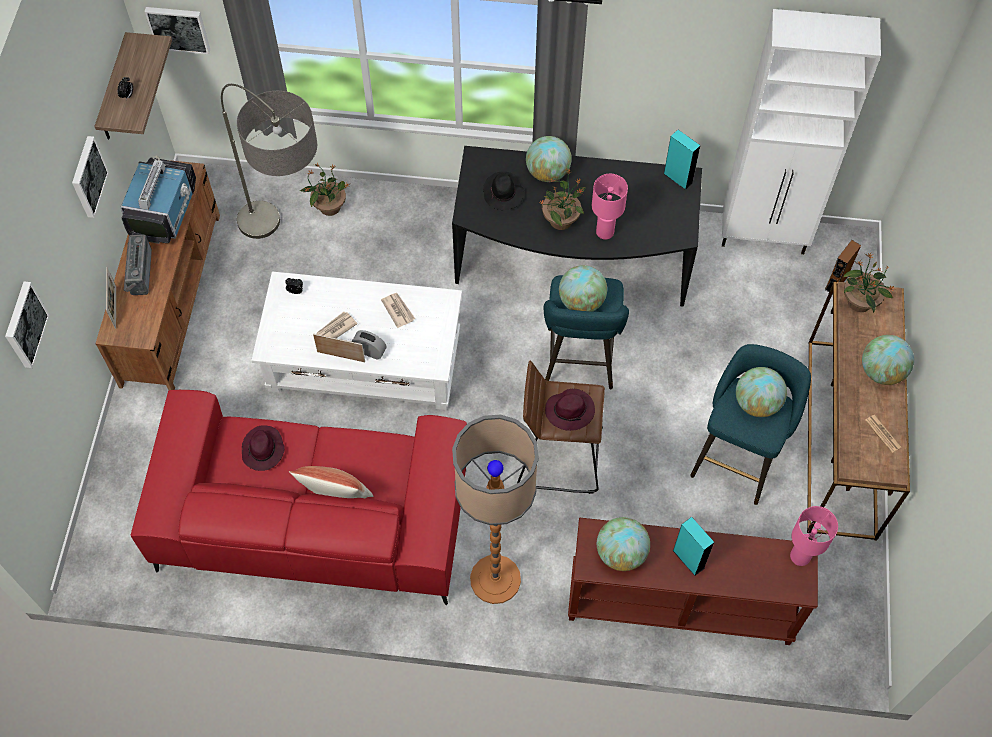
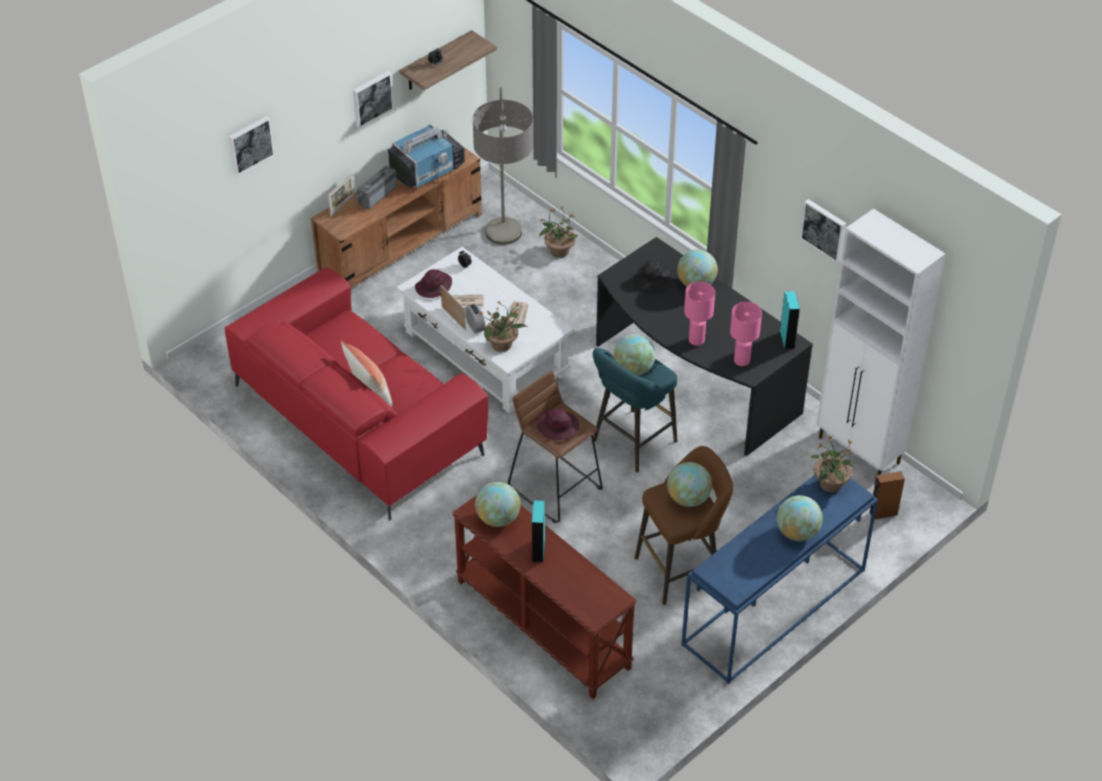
camera: 40 degrees right, 15 degrees down
(178, 28) = (509, 47): picture -> picture (824, 229)
(263, 450) = (352, 340): purple hat -> purple hat (433, 287)
(495, 579) = (435, 527): floor lamp -> none
(561, 220) = (674, 316): potted plant -> potted plant (502, 344)
(737, 457) = (681, 569): turquoise stool -> brown stool
(800, 556) = (615, 599): pink table lamp -> pink table lamp (742, 361)
(842, 439) = (774, 609): brown console table -> blue console table
(882, 433) = (754, 567): newspaper -> none

